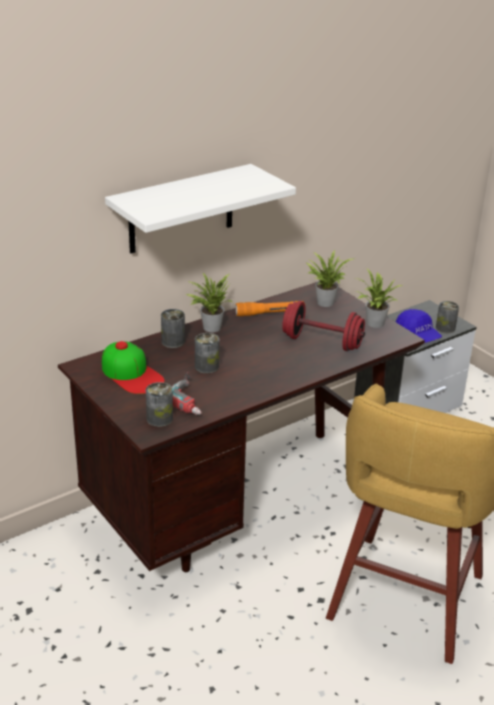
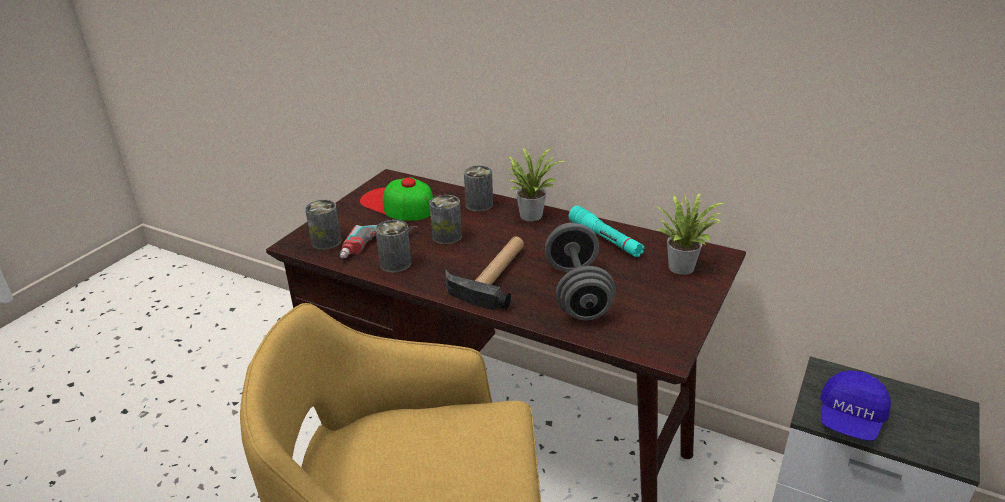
camera: 65 degrees right, 0 degrees up
(132, 374) = (397, 204): cap -> cap turned 105 degrees clockwise
(181, 209) = (529, 55): white shelf -> none
(270, 313) = (605, 239): orange flashlight -> turquoise flashlight
(276, 363) = (494, 275): none -> hammer
(322, 342) = (577, 292): red dumbbell -> grey dumbbell
(373, 324) = (673, 319): potted plant -> none
(445, 328) = (918, 444): can -> can (395, 263)

